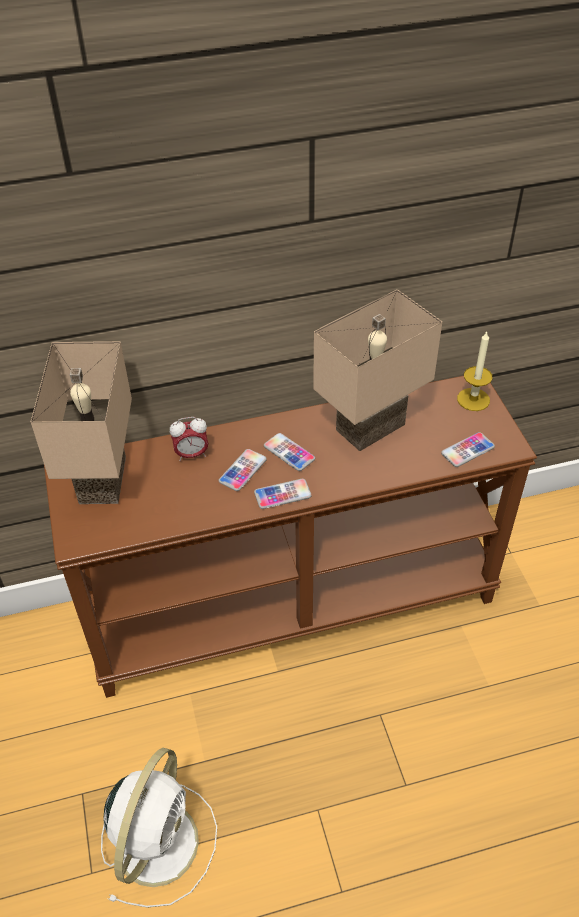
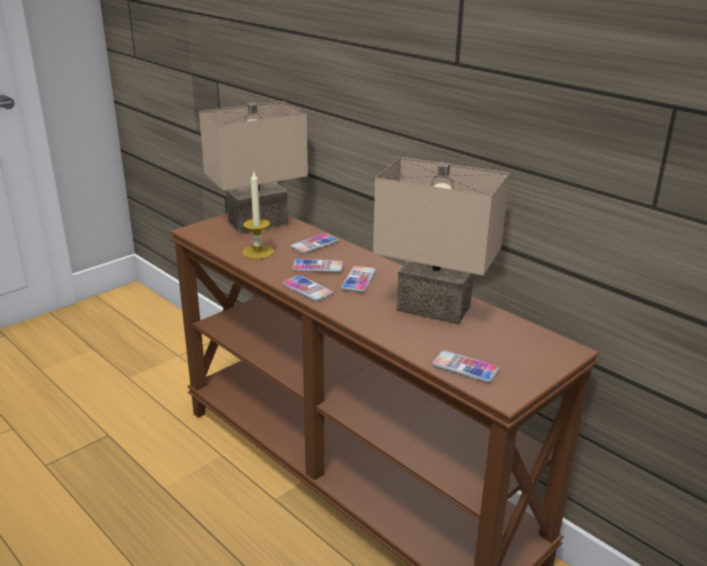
camera: 60 degrees right, 20 degrees down
(158, 839) = (83, 489): white fan -> none
(191, 454) = (314, 244): alarm clock -> phone
(473, 399) = (545, 354): candle -> candle (258, 252)

